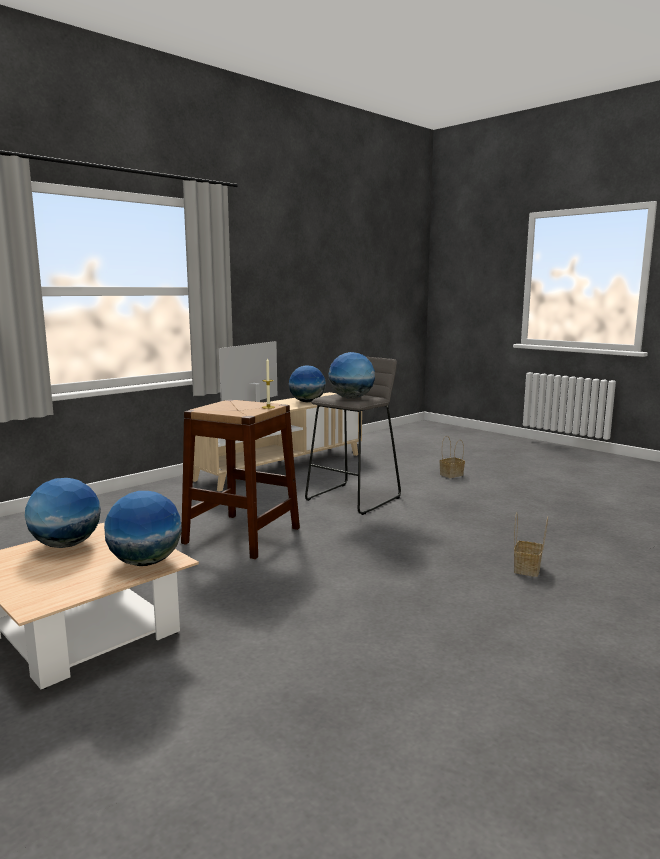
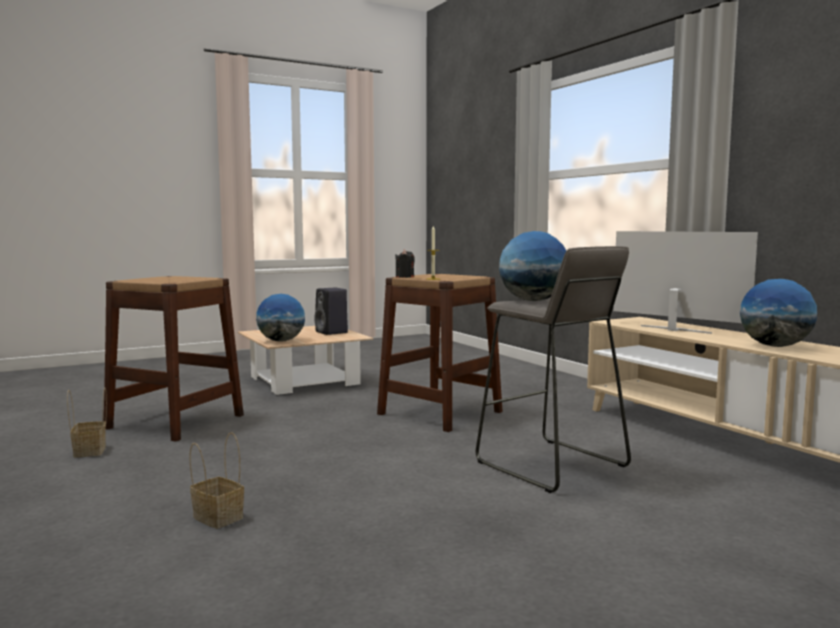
camera: 105 degrees right, 5 degrees down
(66, 545) = (332, 332): globe -> black speaker
(247, 413) = (404, 277): none -> black candle
(334, 668) = (175, 421): none -> brown stool
(451, 474) = (726, 571): basket -> basket (90, 451)

